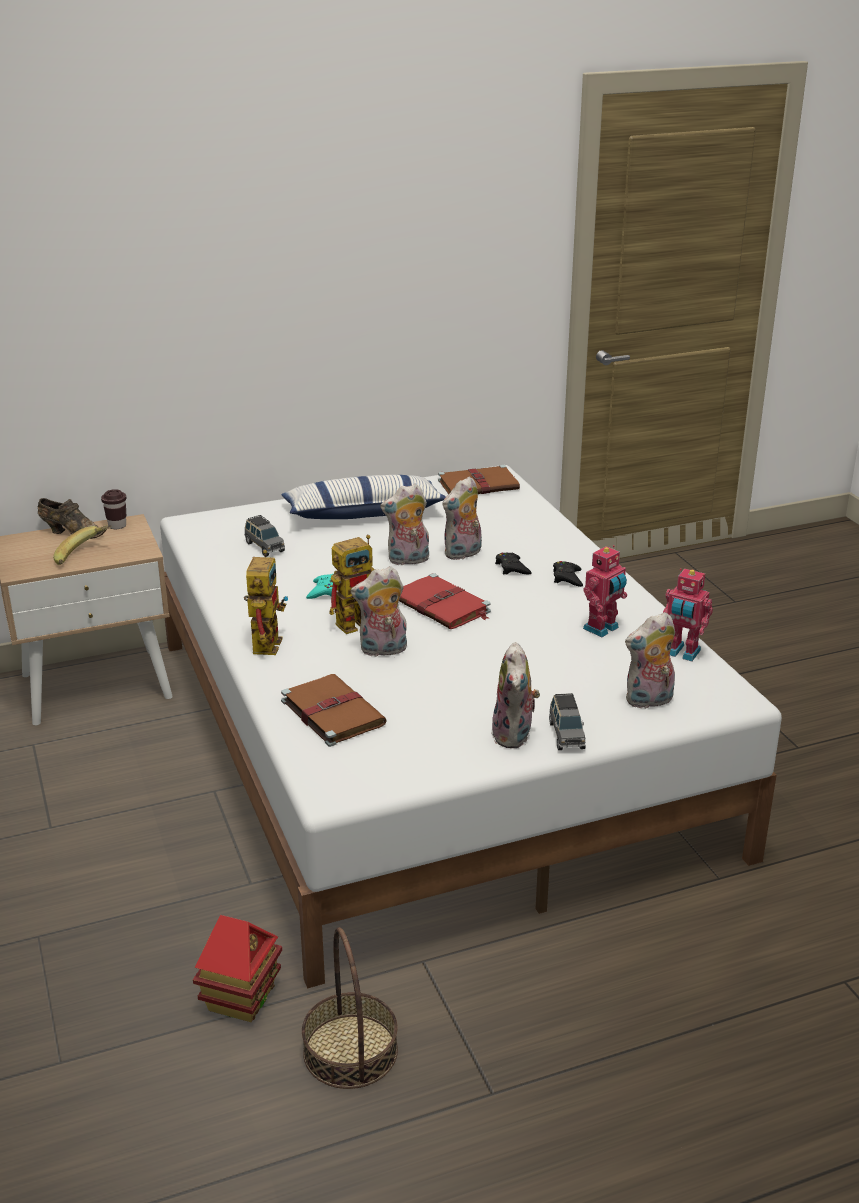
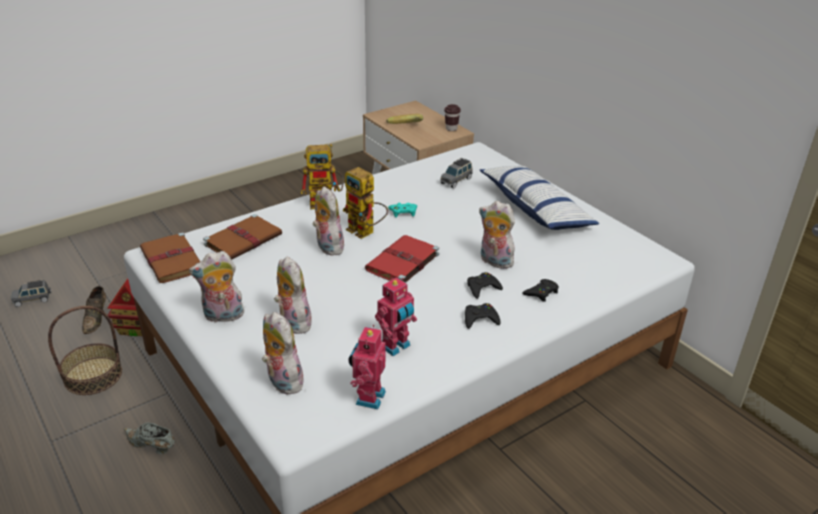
camera: 75 degrees right, 5 degrees up
(71, 533) = (433, 118): brown shoe -> brown shoe (96, 319)
(408, 560) = (468, 238): plush toy -> plush toy (292, 322)
(479, 485) = (632, 254): brown book -> brown book (173, 261)
(531, 540) = (541, 293): none -> black game controller
(531, 977) = (152, 446): none -> grey shoe
(566, 735) = (226, 341): grey toy car -> grey toy car (33, 300)
(602, 629) = (396, 346): toy robot -> toy robot turned 75 degrees counterclockwise

